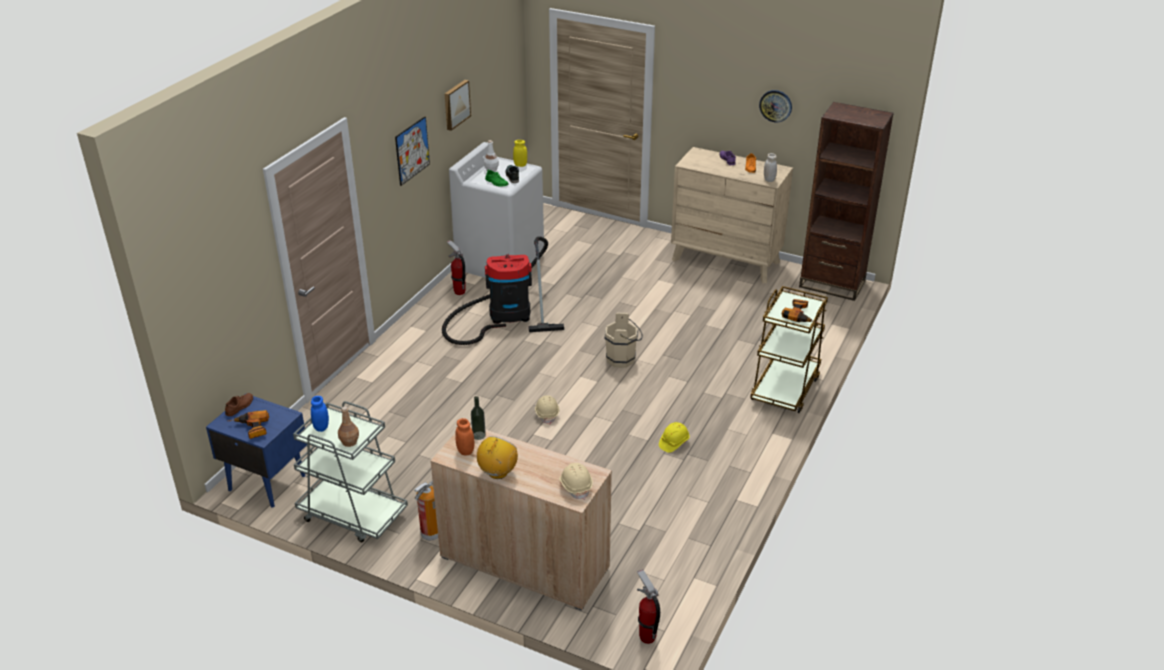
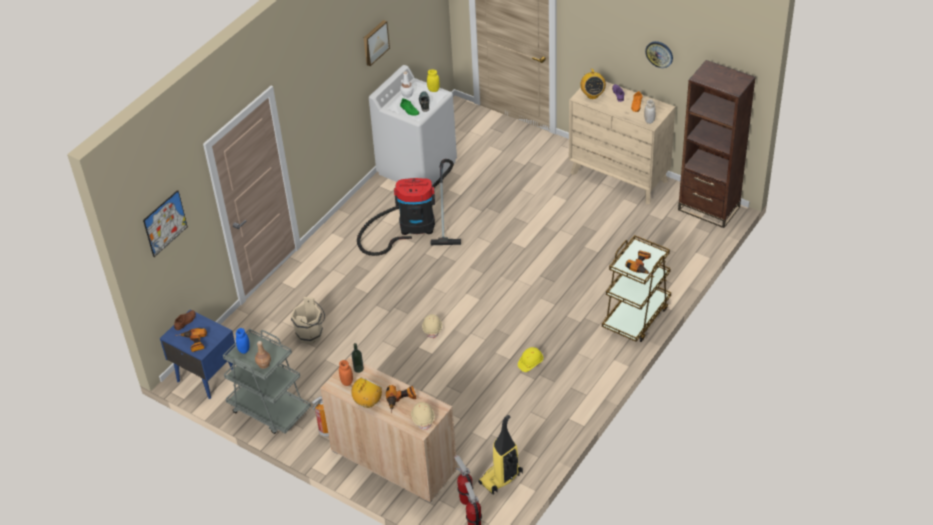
camera: 10 degrees right, 10 degrees up
(412, 150) = (333, 91): picture -> picture (165, 223)
(459, 292) = (377, 198): fire extinguisher -> fire extinguisher (465, 500)
(542, 467) = (401, 400): none -> power drill
(623, 359) = (505, 278): beige bucket -> beige bucket (311, 335)
(668, 574) = (501, 479): none -> vacuum cleaner
(699, 161) = (592, 95): none -> radio

